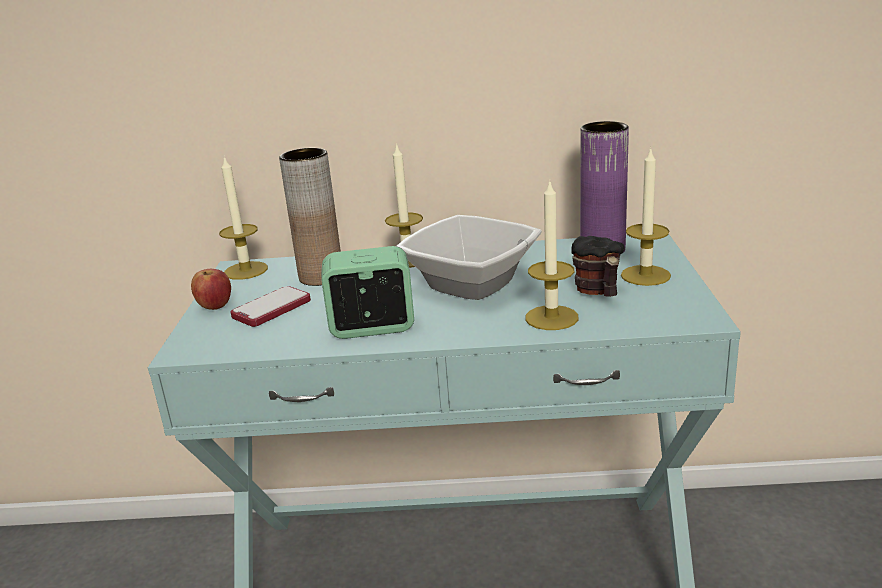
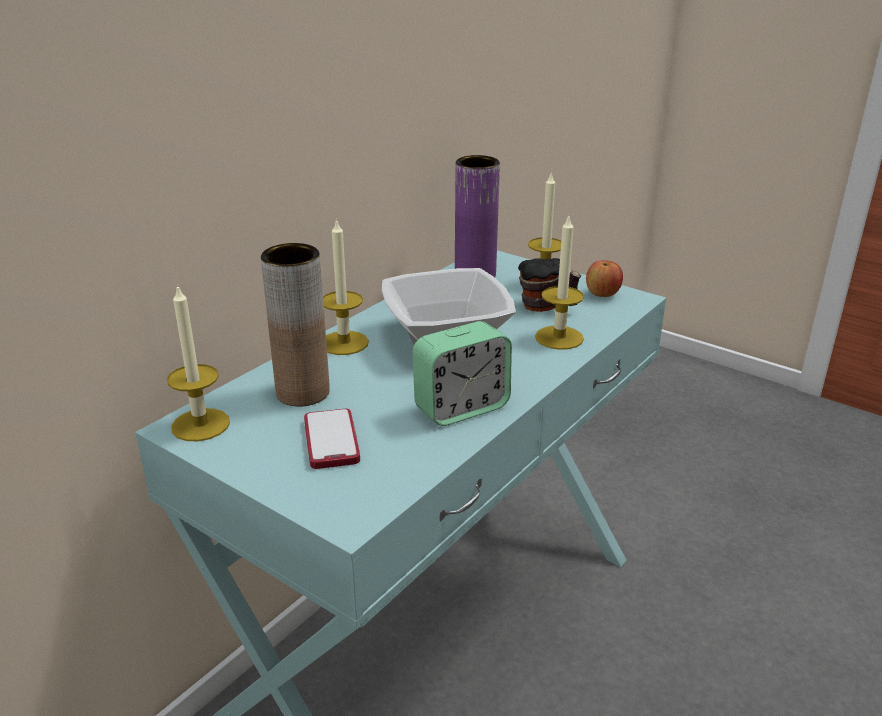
camera: 55 degrees left, 5 degrees up
(215, 306) = (265, 470): apple -> apple (602, 294)
(372, 328) = (461, 408): alarm clock -> alarm clock turned 150 degrees counterclockwise

